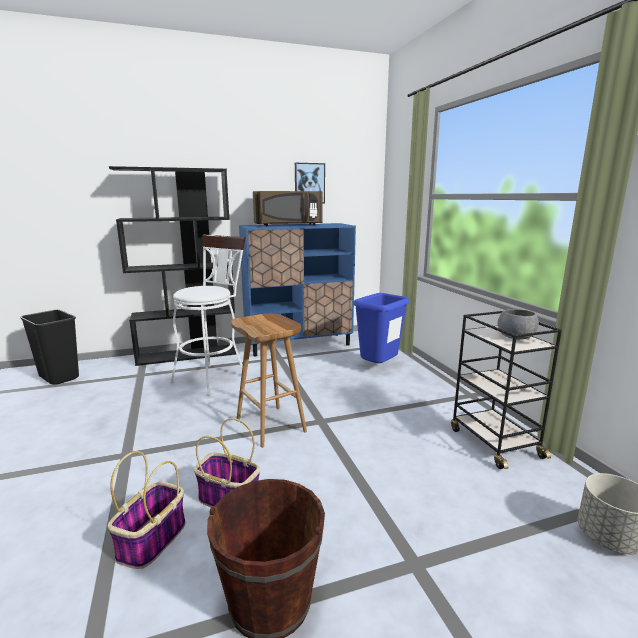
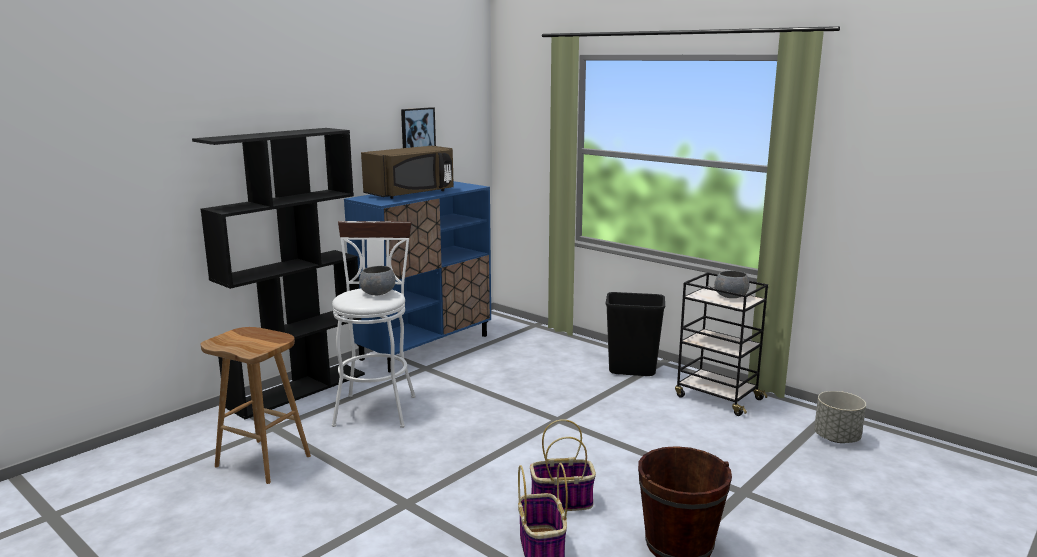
camera: 30 degrees left, 0 degrees up
(60, 377) = (154, 459): black trash can -> black trash can (632, 370)
(207, 289) = (377, 293): none -> grey bowl
(272, 426) = (517, 436): brown stool -> brown stool (264, 461)
(378, 368) = (550, 355): blue trash can -> none

